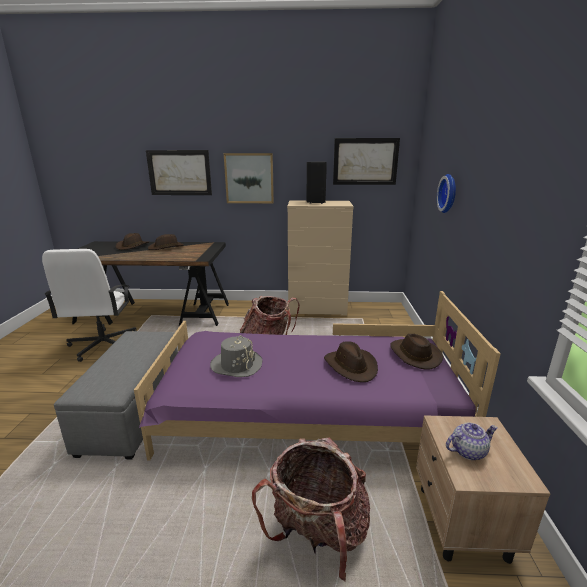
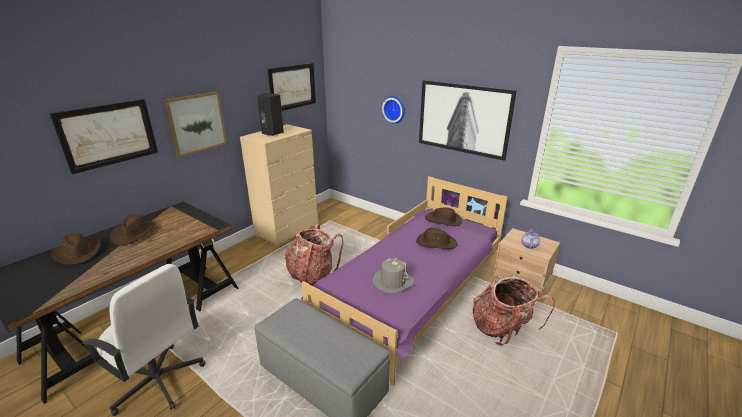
camera: 55 degrees left, 5 degrees up
(499, 207) = (463, 119): none -> picture

